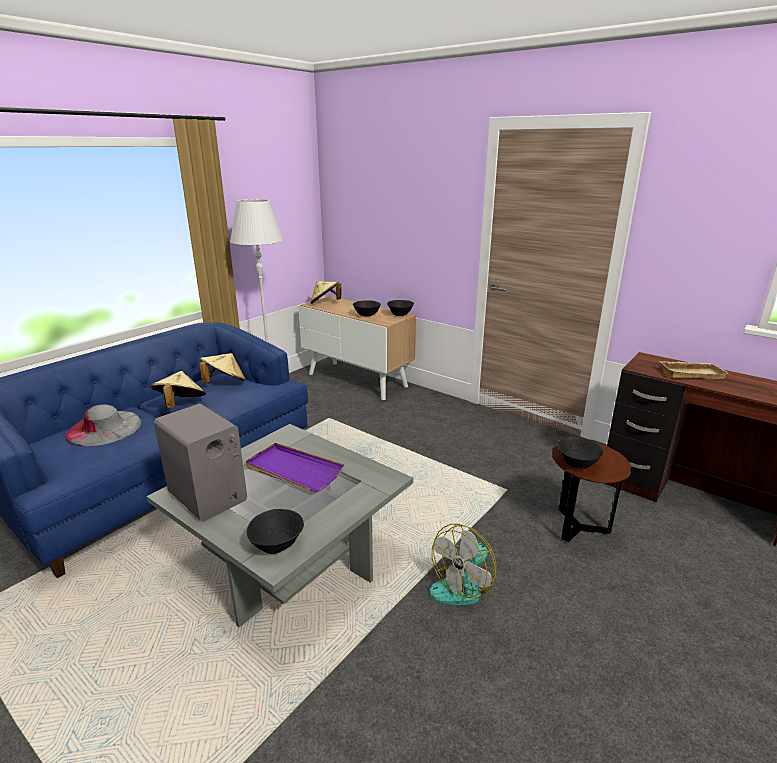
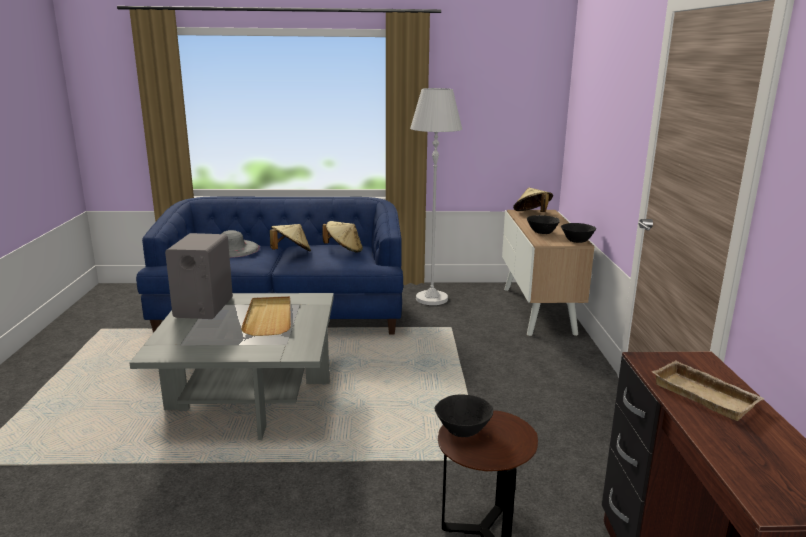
camera: 50 degrees right, 5 degrees down
(278, 545) = (173, 347): black bowl -> none
(293, 470) = (269, 318): purple tray -> beige tray
(464, 585) = (304, 487): fan -> none

